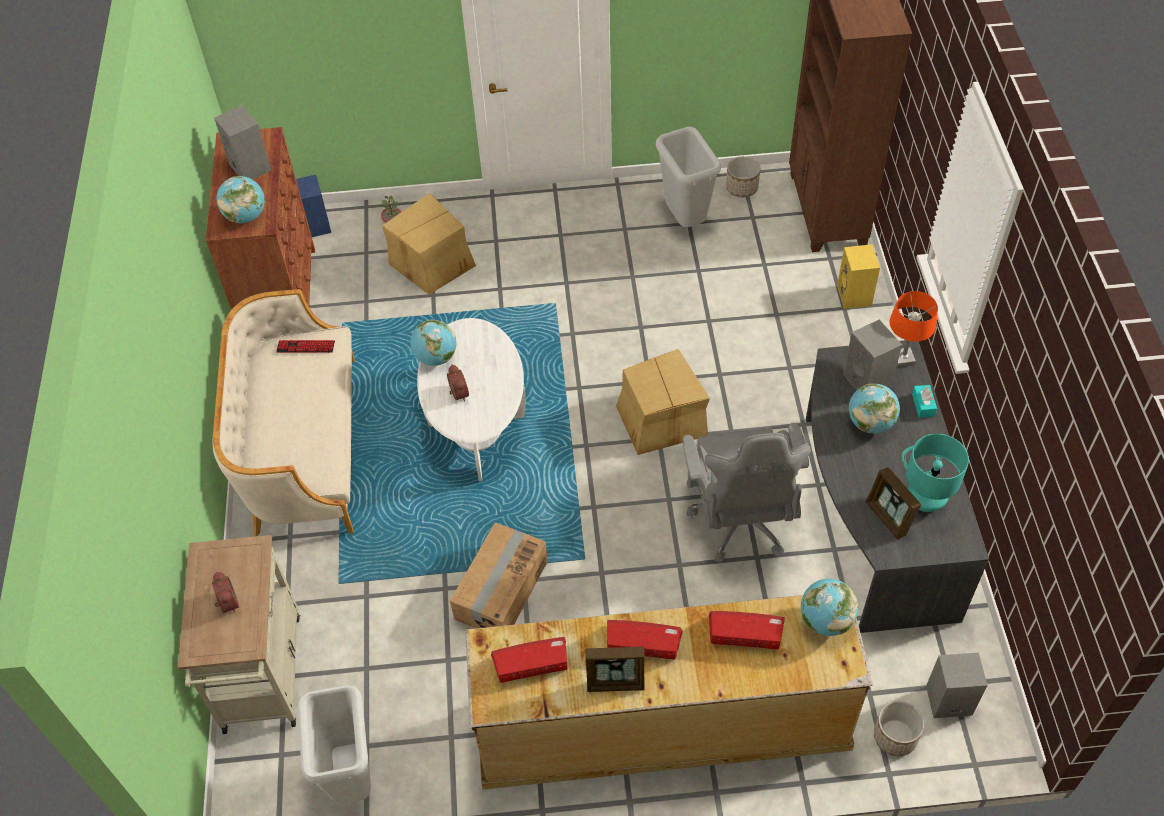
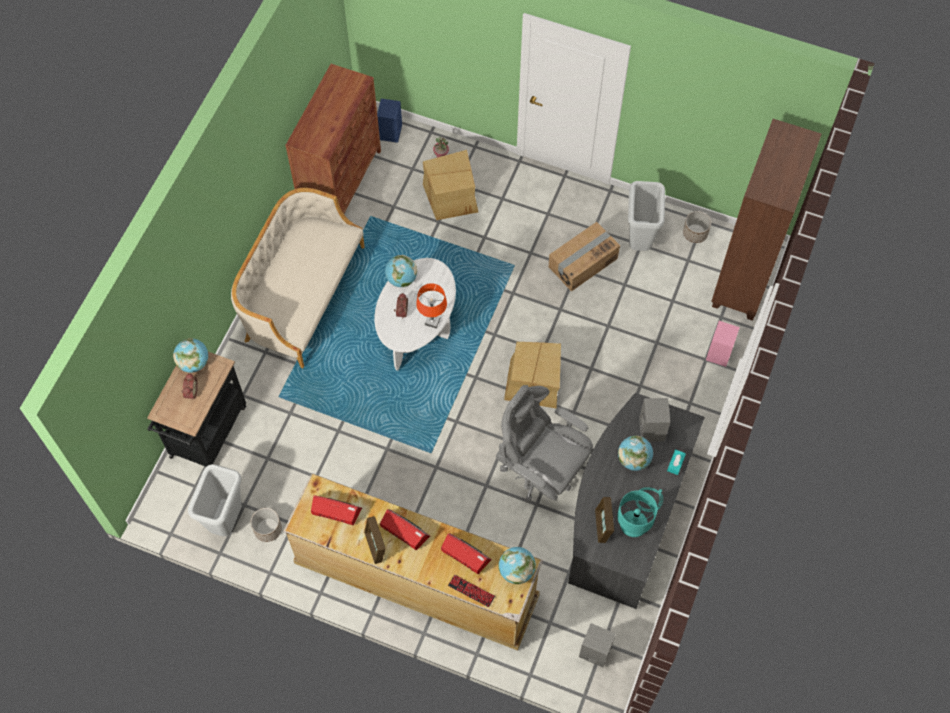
camera: 25 degrees right, 10 degrees up
(246, 216) = (317, 138): globe -> globe (194, 363)
(251, 167) = (339, 101): grey speaker -> none
(262, 677) = (207, 434): beige cart -> black cart
(306, 347) = (327, 233): keyboard -> keyboard (471, 591)
(500, 590) = (370, 448): cardboard box -> cardboard box (582, 262)
(615, 682) = (375, 546): picture frame -> picture frame turned 45 degrees clockwise
(739, 516) = (542, 472): grey office chair -> grey office chair turned 105 degrees clockwise
(855, 296) = (719, 354): yellow speaker -> pink speaker
(895, 736) = (548, 655): planter -> planter (268, 529)
(903, 359) = (685, 426): orange table lamp -> orange table lamp (432, 321)

